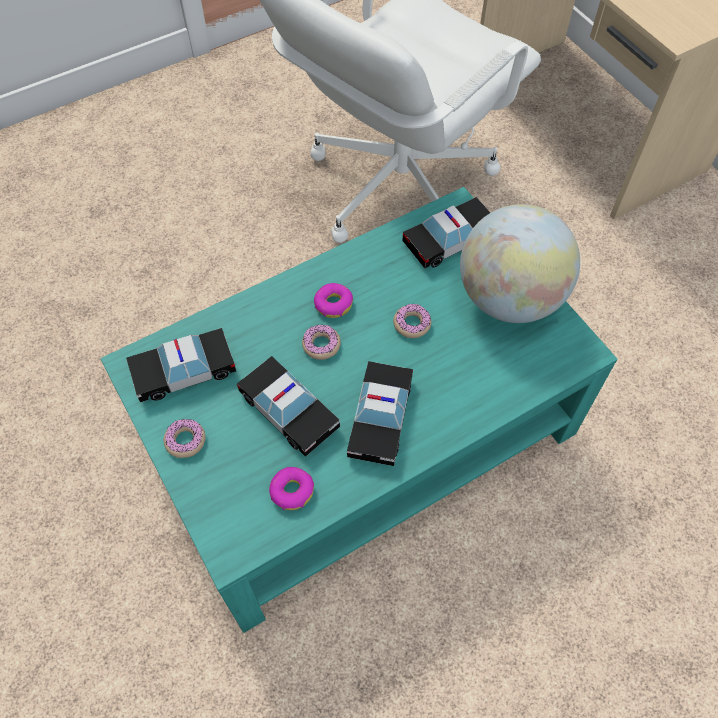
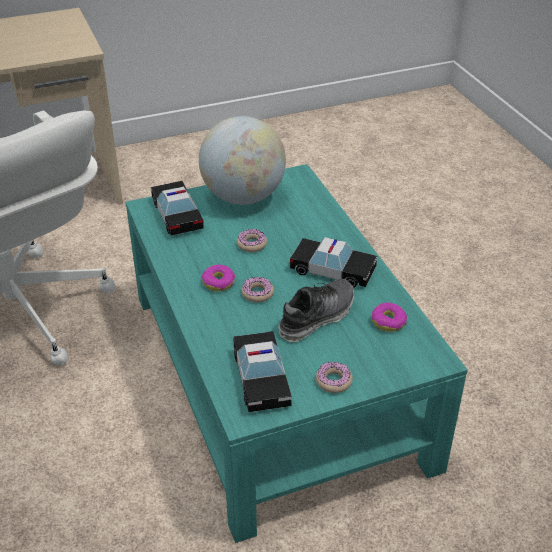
camera: 80 degrees left, 20 degrees down
(289, 411) = (317, 317): toy car -> shoe

